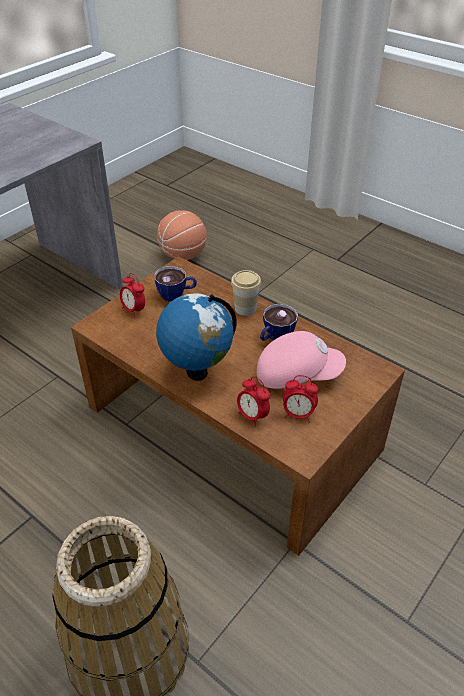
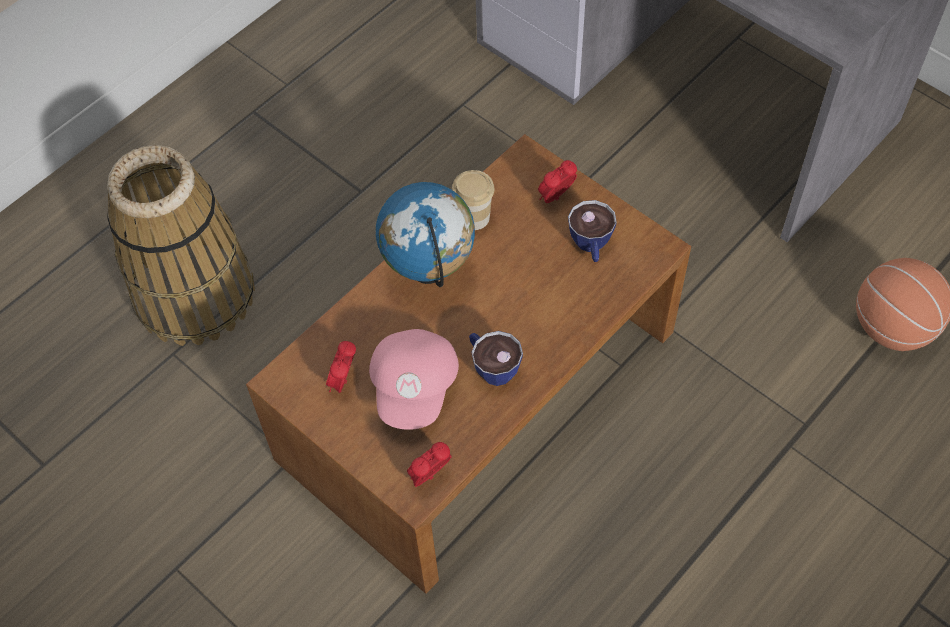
camera: 95 degrees right, 15 degrees up
(245, 308) = (558, 332): cup -> cup (474, 217)
(252, 416) = (347, 331): alarm clock -> alarm clock (430, 476)

